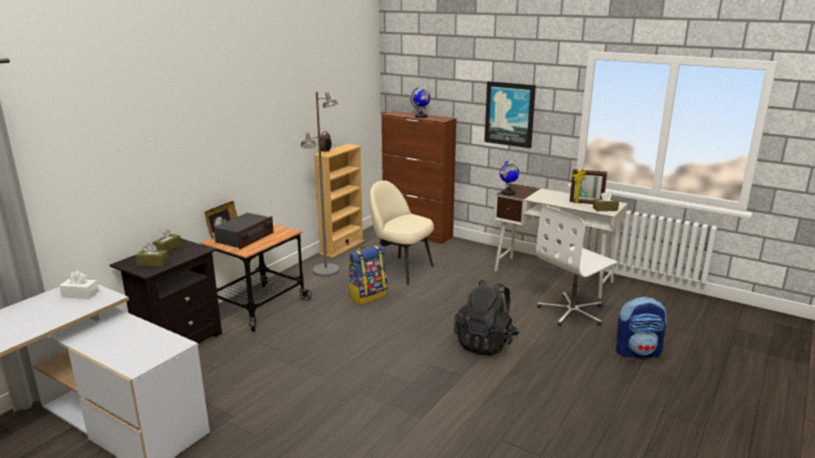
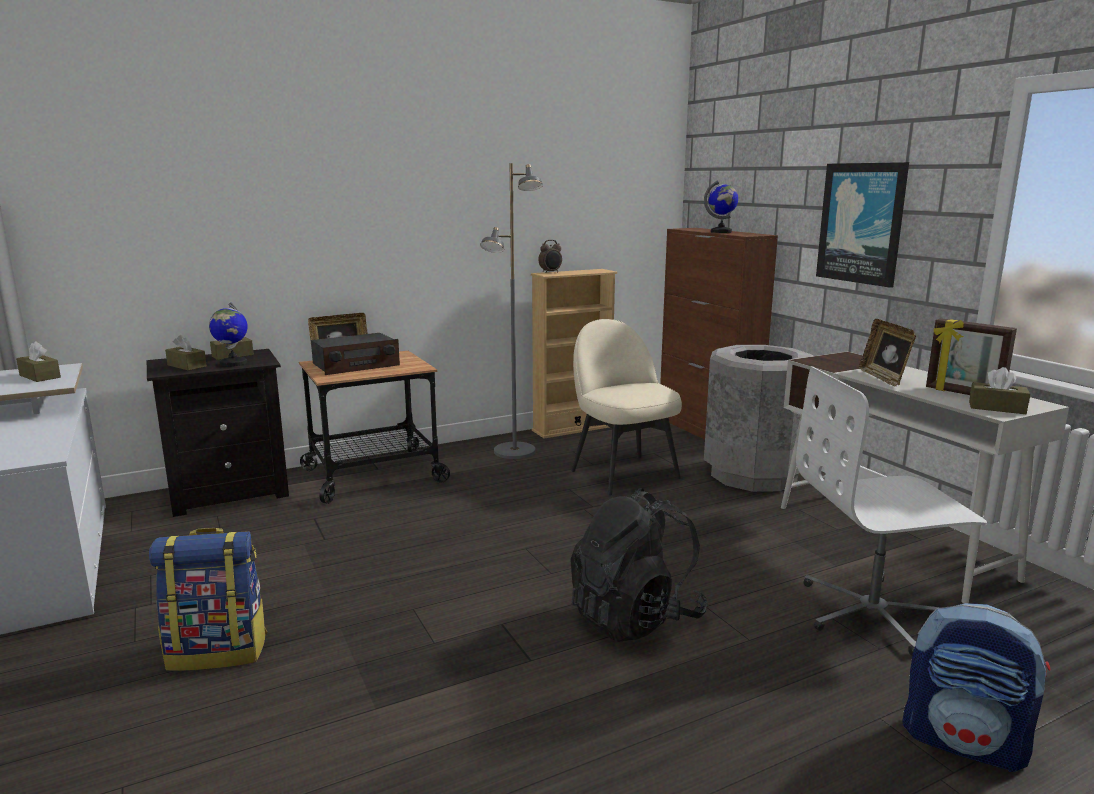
camera: 30 degrees right, 5 degrees down
(80, 294) = (40, 376): white tissue box -> brown tissue box
(368, 296) = (530, 496): backpack -> backpack (219, 651)
(465, 255) = (753, 474): none -> grey trash can
(508, 193) = (815, 361): globe -> globe (233, 363)
(547, 199) = (883, 378): none -> picture frame

